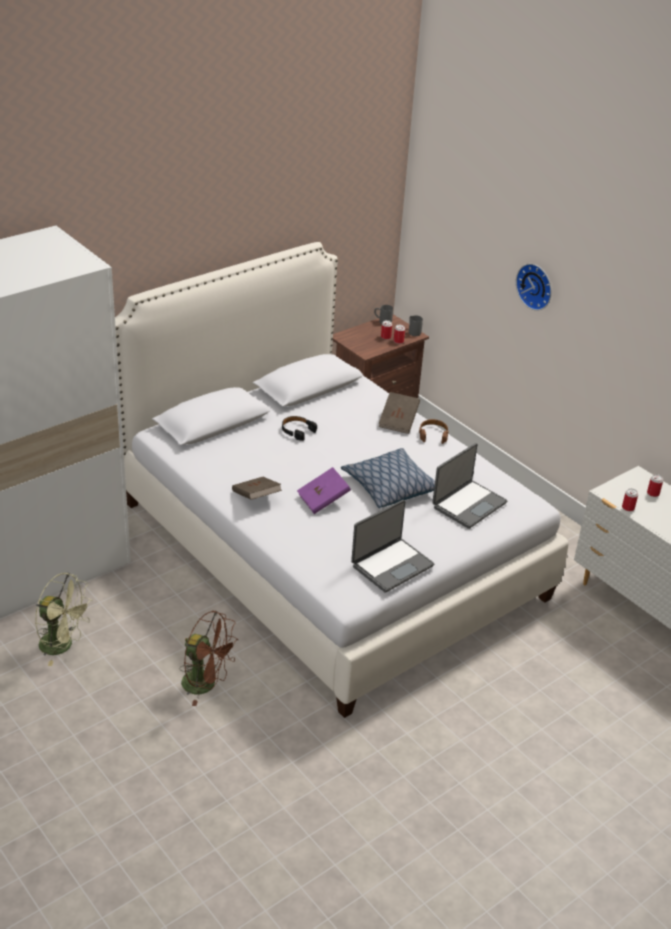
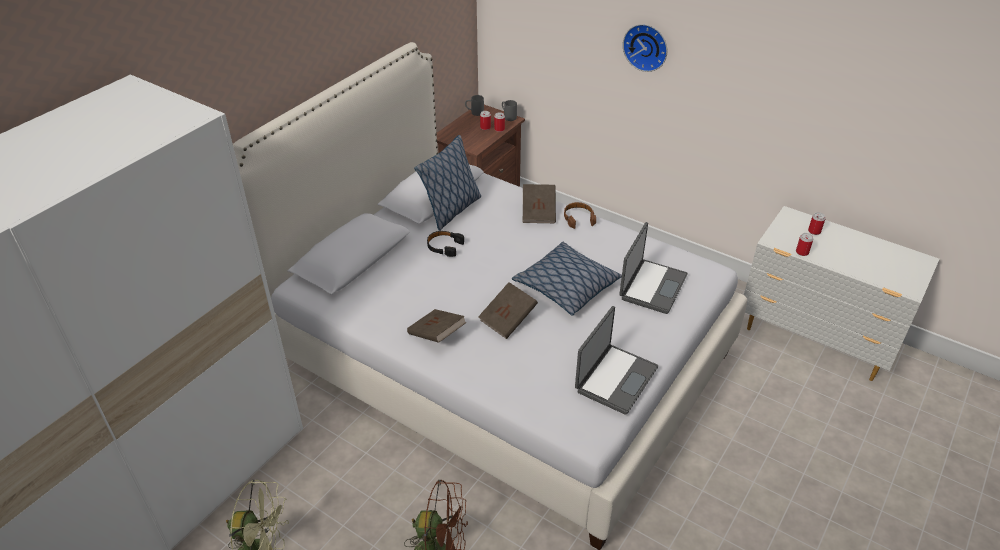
camera: 15 degrees left, 5 degrees up
(318, 403) = (451, 211): none -> pillow
(323, 500) = (508, 320): purple book -> brown book

